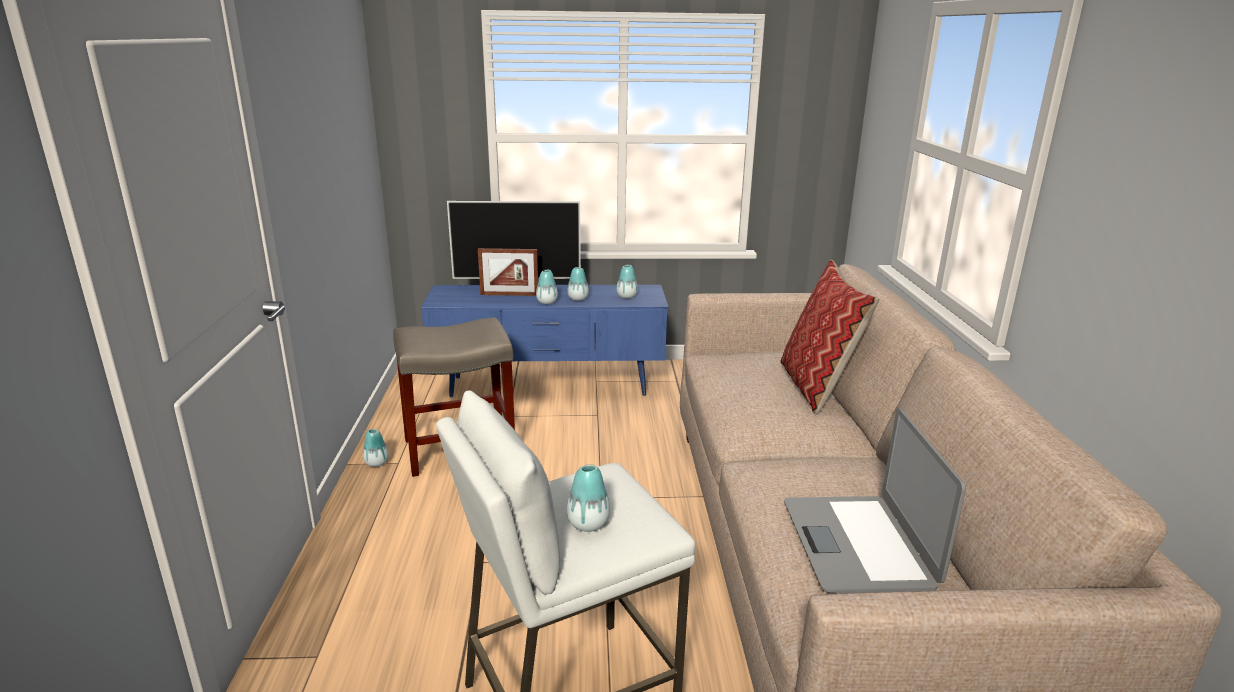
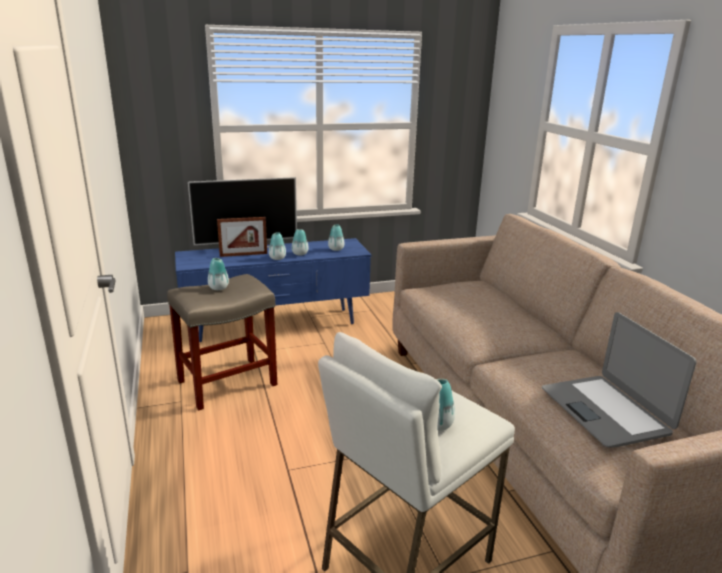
camera: 15 degrees left, 0 degrees up
(376, 463) = (162, 403): vase -> vase (218, 288)
(816, 387) = (509, 303): pillow -> none

